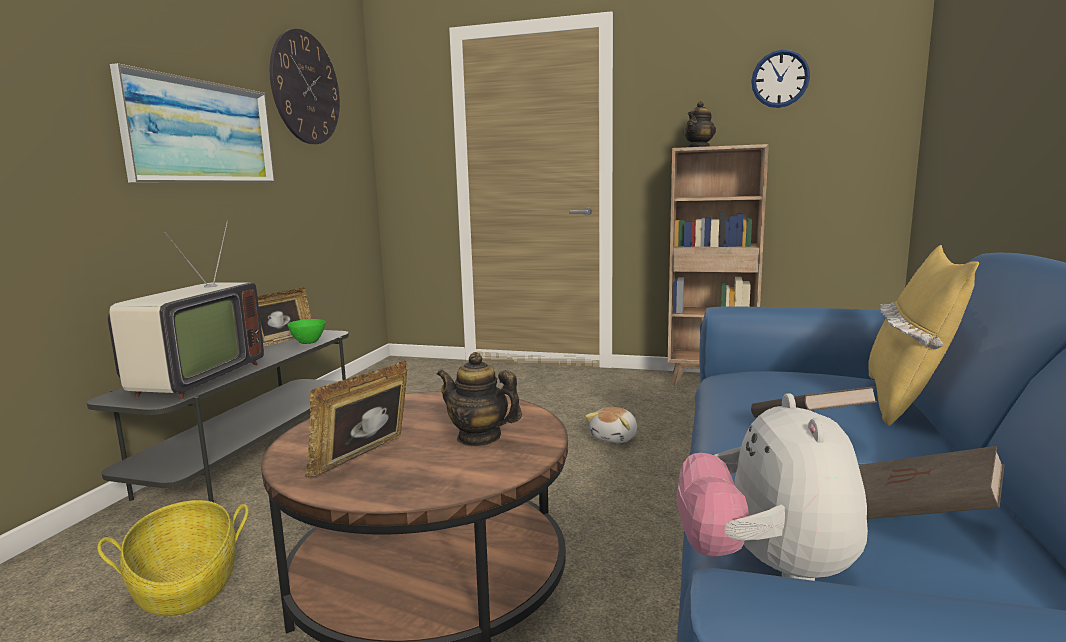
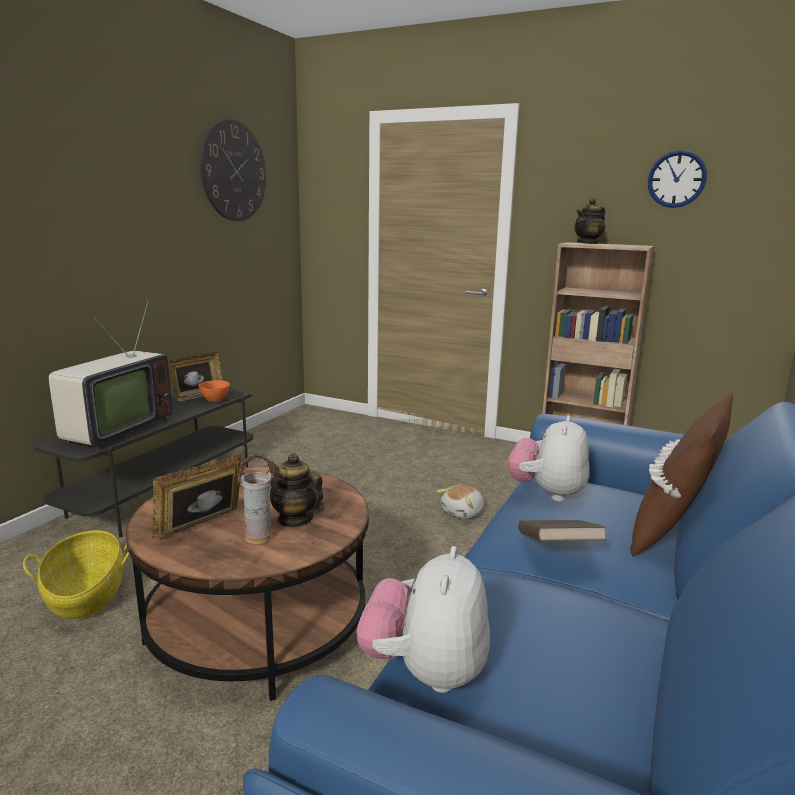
camera: 10 degrees right, 5 degrees up
(201, 132) = (135, 221): picture -> none
(309, 342) = (215, 401): green bowl -> orange bowl
(445, 461) = (258, 538): none -> vase
(750, 382) = (547, 493): none -> plush toy
(906, 401) = (673, 532): yellow pillow -> brown pillow
(916, 517) = (573, 649): brown book -> none

